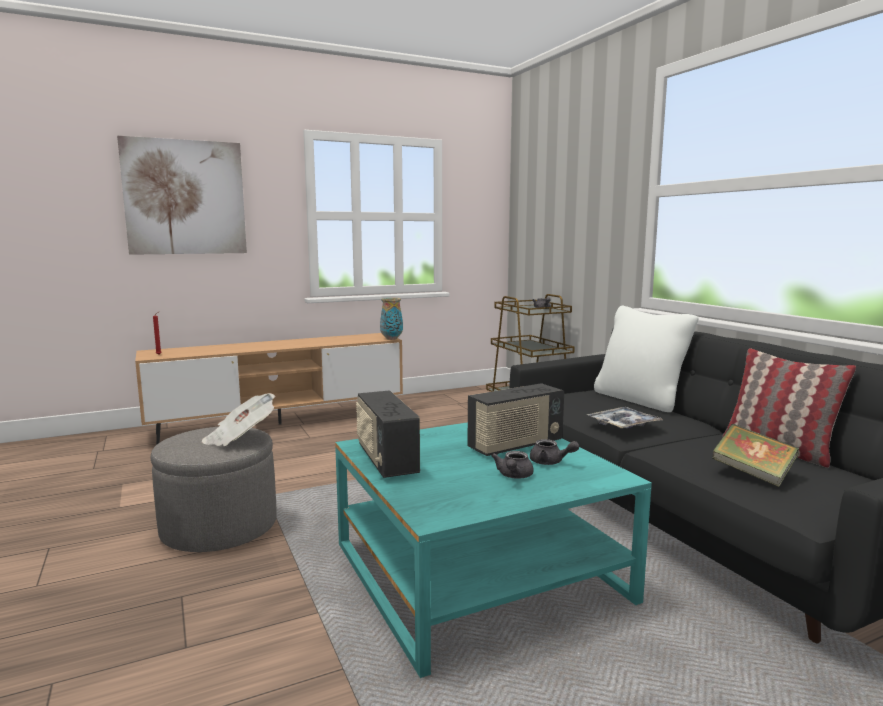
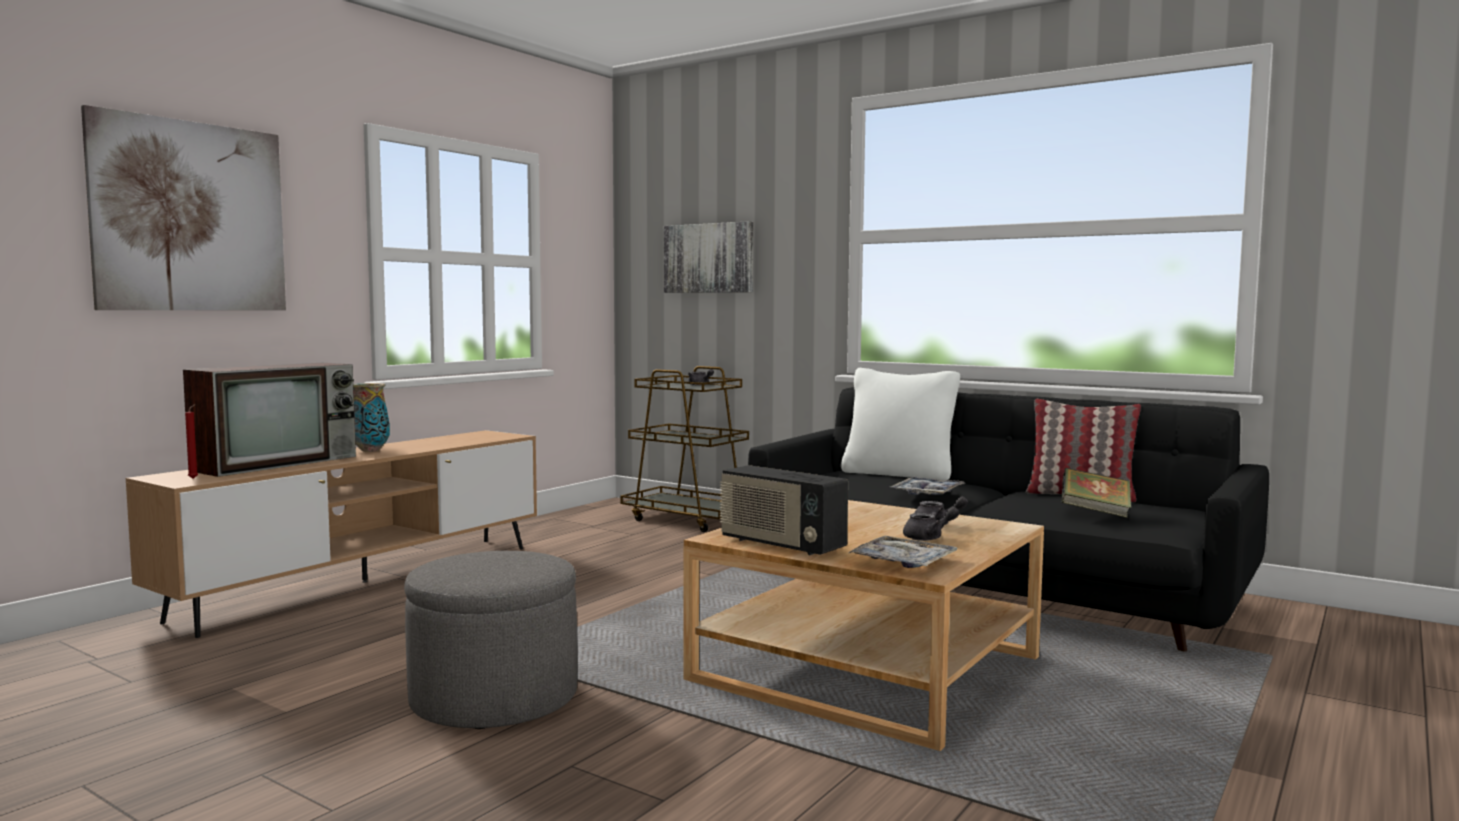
camera: 30 degrees left, 5 degrees down
(221, 347) = (278, 463): none -> television
(240, 438) = (527, 559): newspaper -> none
(391, 339) = (519, 436): vase -> vase (370, 450)
(437, 500) = (903, 562): none -> tray
(478, 572) = (867, 669): turquoise coffee table -> beige coffee table
(513, 476) = (928, 538): grey teapot -> grey teapot turned 90 degrees counterclockwise
(515, 446) = (878, 518): radio -> none
(559, 211) = (709, 258): none -> picture

